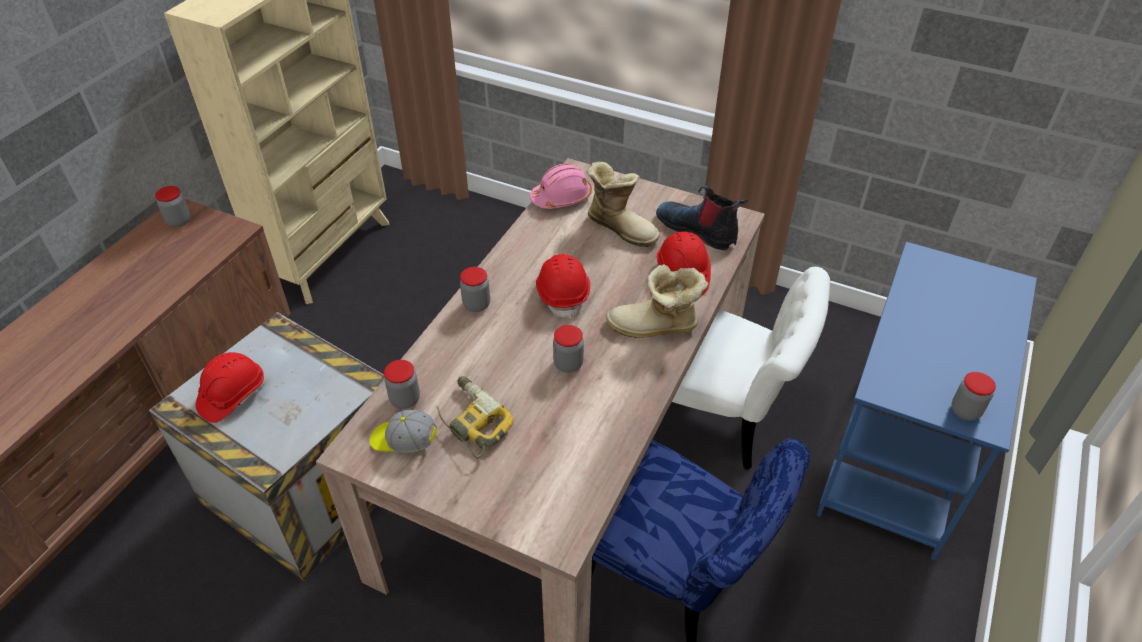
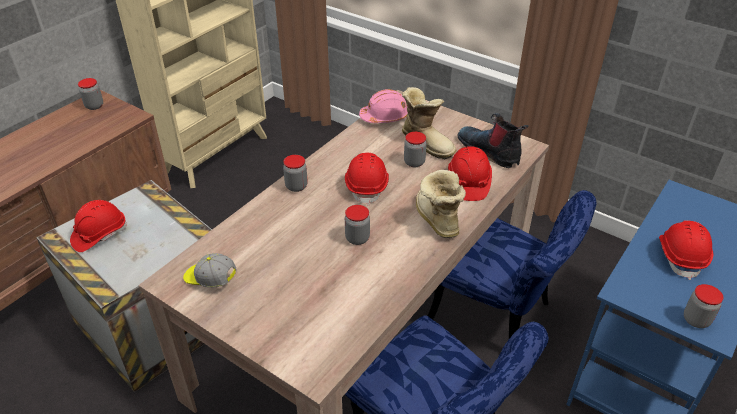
camera: 10 degrees right, 5 degrees down
(405, 399) = (220, 248): jar -> jar (414, 162)
(471, 421) = (267, 271): power drill -> none
(655, 328) = (435, 220): boot -> boot turned 60 degrees clockwise
(722, 420) = (499, 316): white chair -> blue chair
(936, 336) = (681, 256): none -> red hard hat

